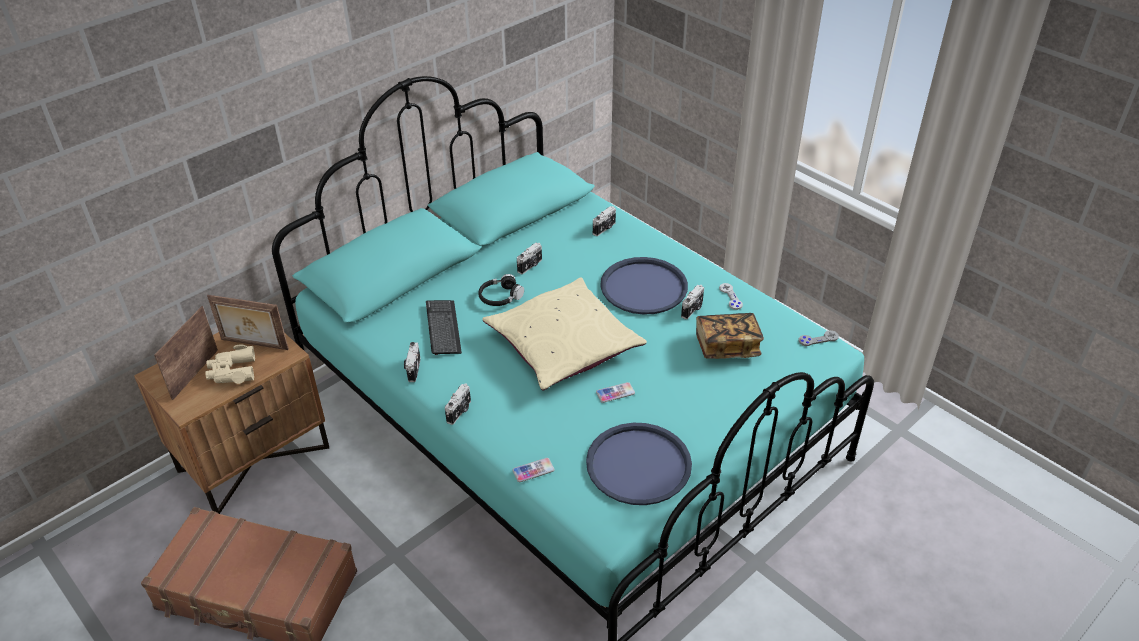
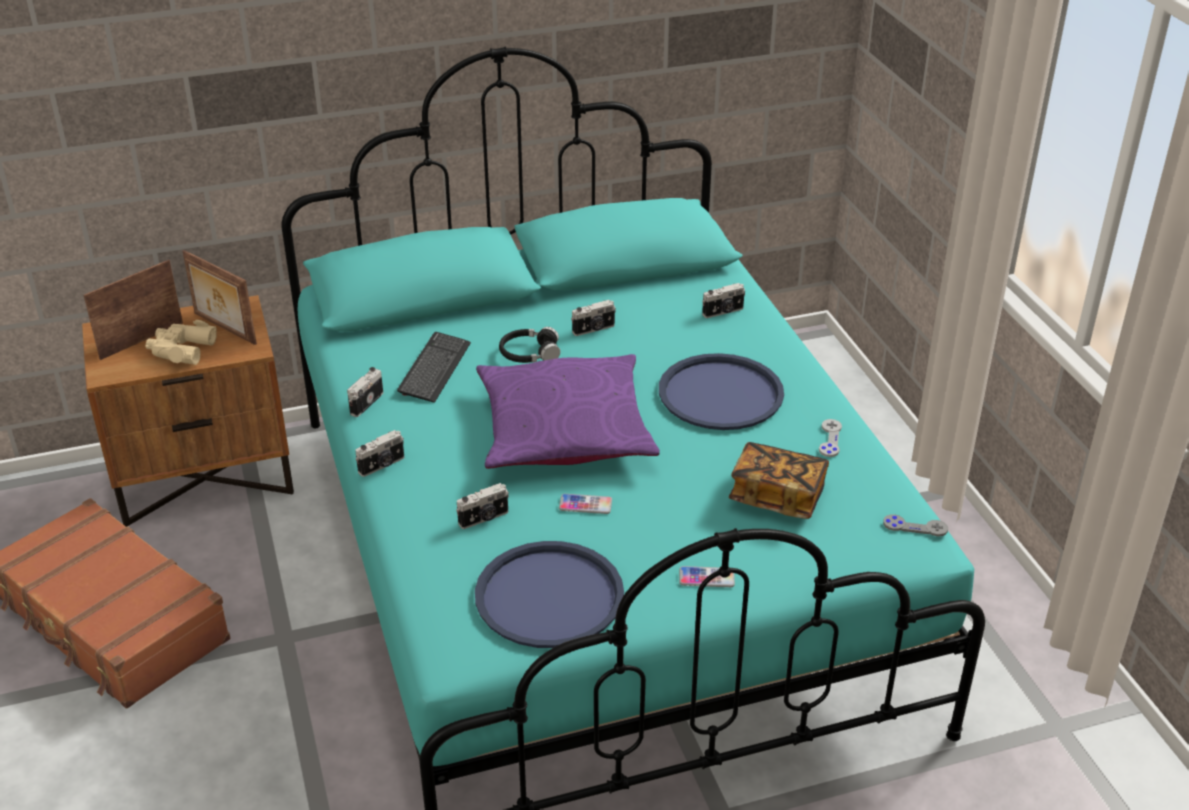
camera: 25 degrees right, 5 degrees down
(533, 470) = (416, 558): phone -> phone (706, 578)
(563, 344) = (564, 429): beige pillow -> purple pillow
(693, 309) = (765, 439): camera -> camera (484, 519)

